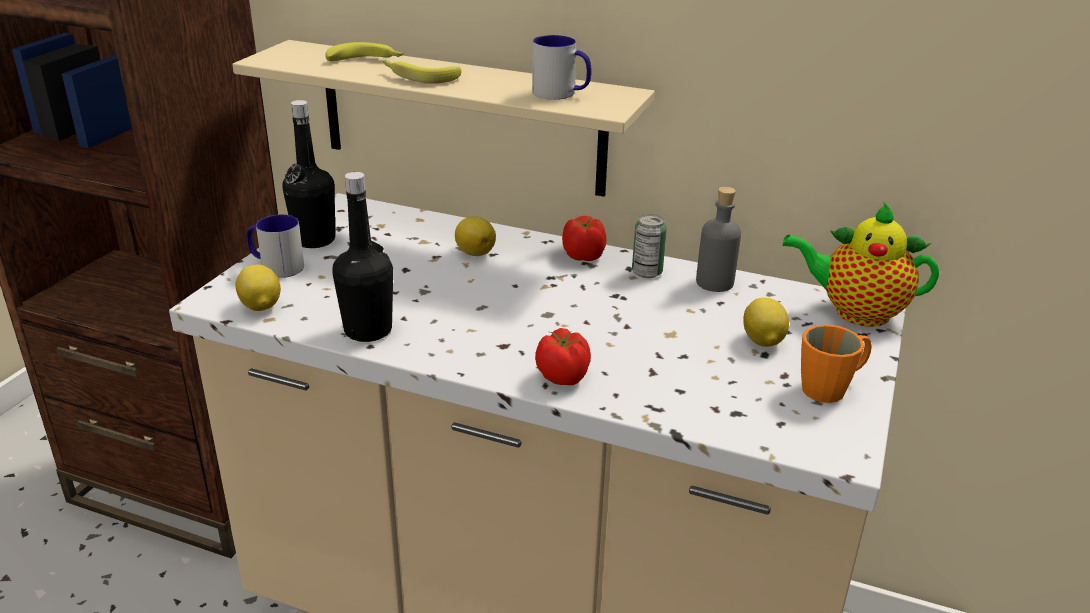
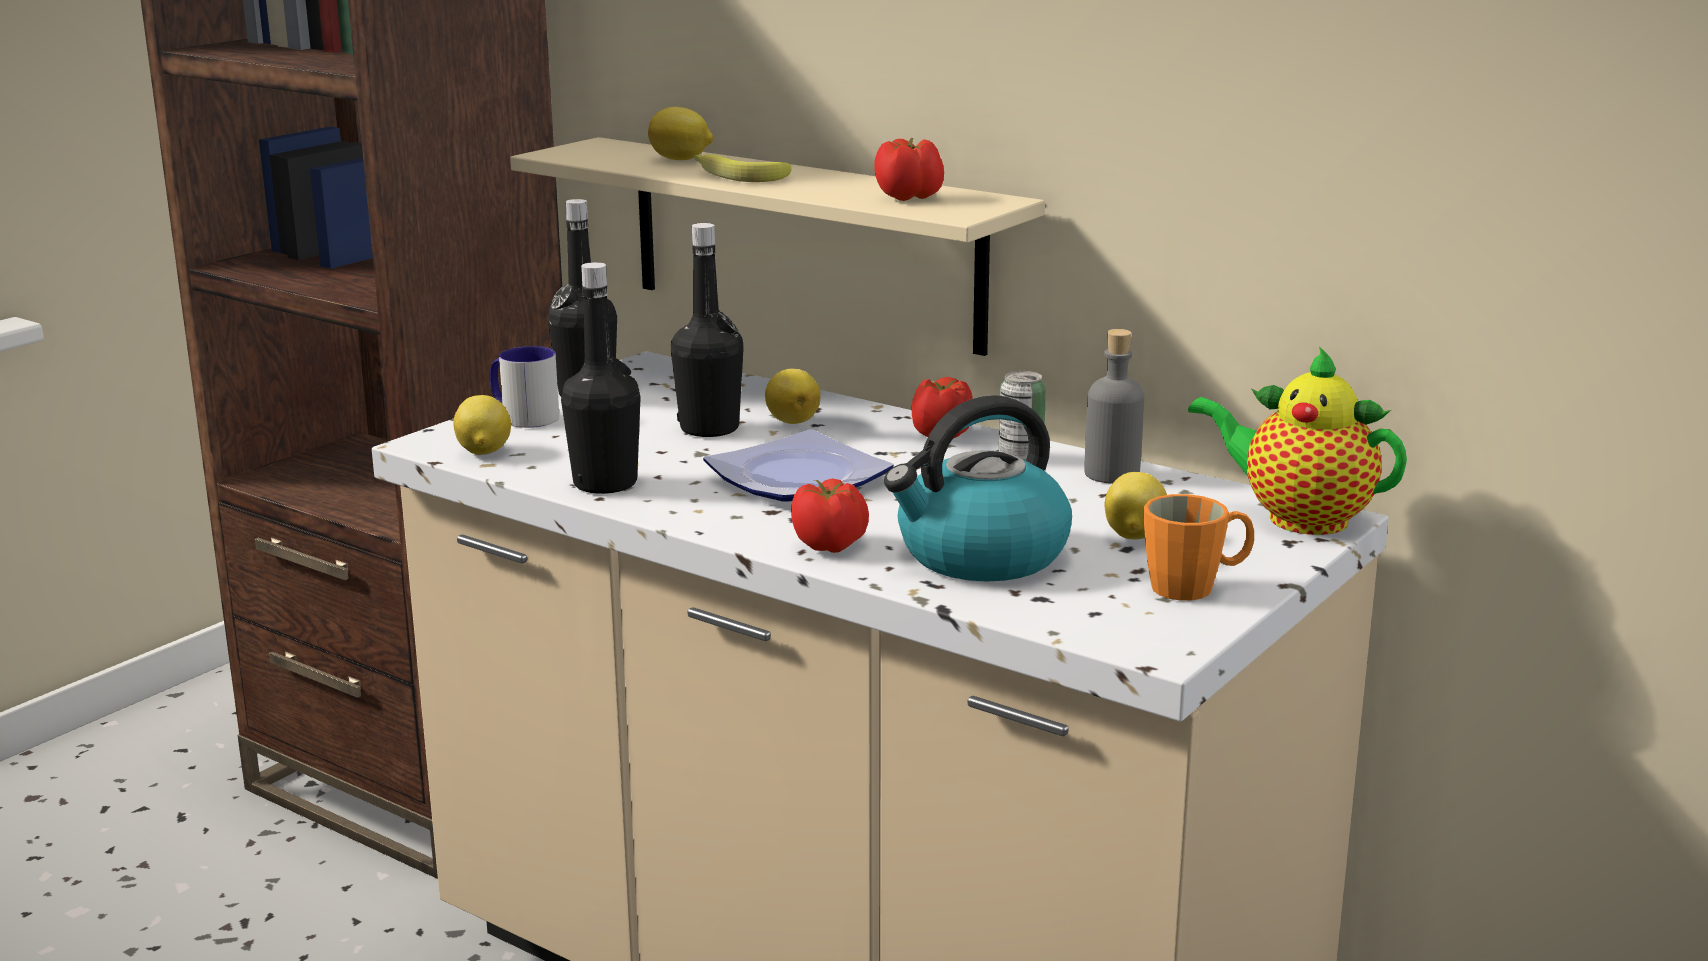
camera: 15 degrees right, 10 degrees down
(367, 61) = (681, 159): banana -> lemon
(419, 265) = (709, 428): none -> black bottle
(503, 310) = (794, 479): none -> plate
(561, 94) = (910, 198): mug -> tomato
(673, 374) = (980, 556): none -> kettle

